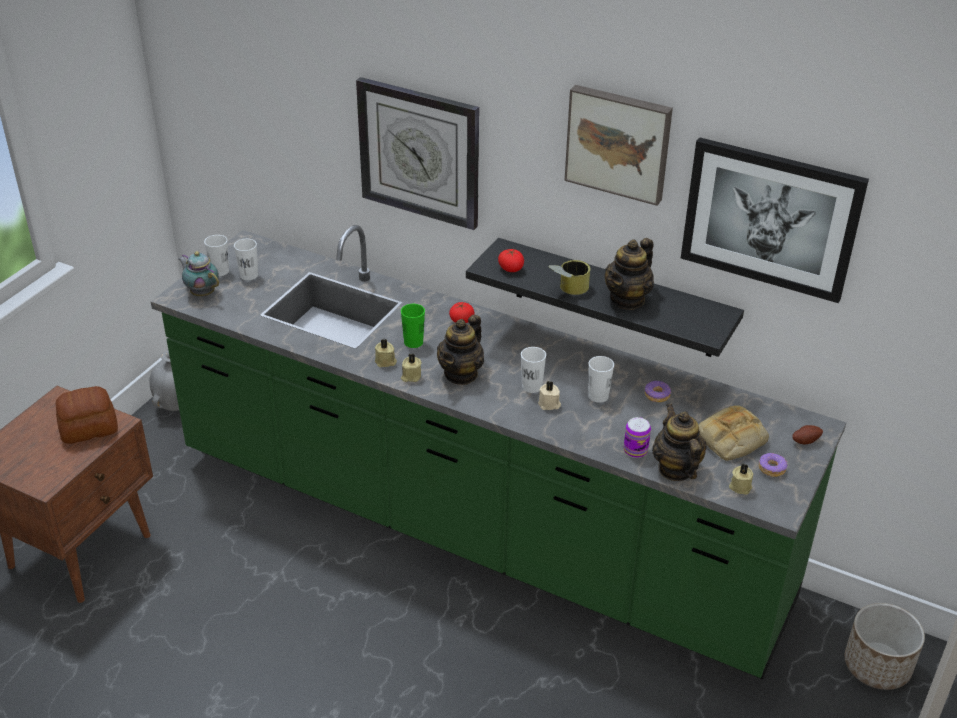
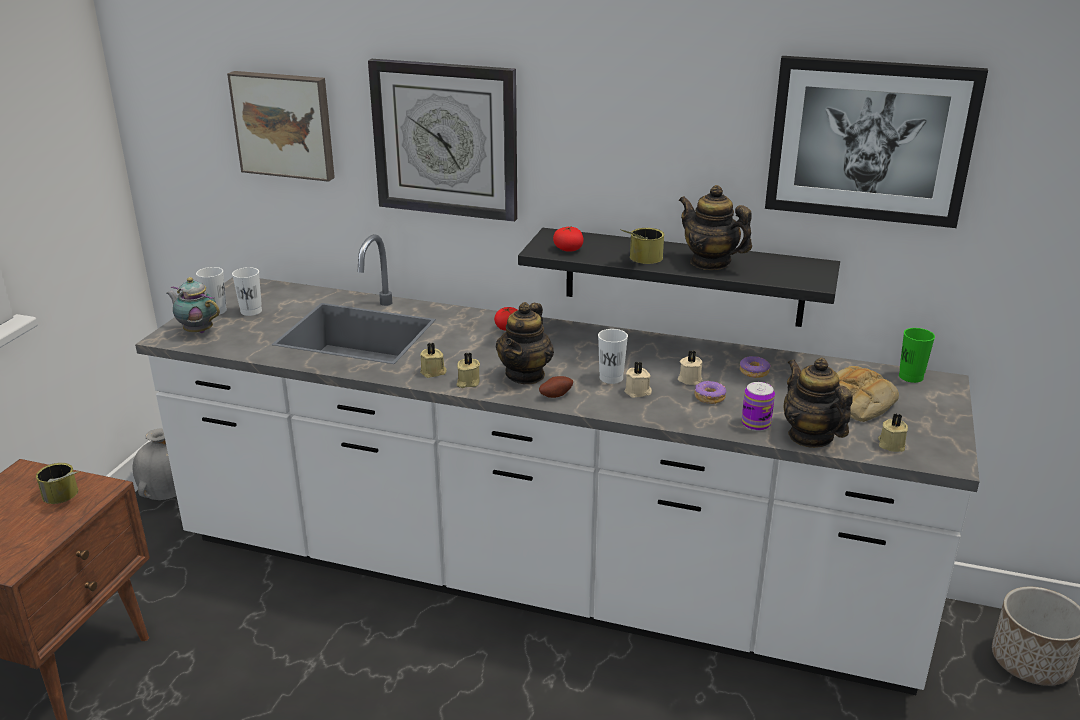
camera: 10 degrees left, 10 degrees down
(88, 428) = (64, 498): bread -> can
(413, 342) = (460, 352): green cup -> green cup (911, 377)
(476, 528) = (540, 579): green counter -> white counter
(598, 396) = (689, 379): white cup -> beige candle
(619, 142) = (685, 81): picture -> picture (284, 124)
(627, 299) = (710, 262): teapot -> teapot turned 105 degrees clockwise
(771, 468) = (915, 424): donut -> donut (709, 397)
(805, 440) = (936, 395): potato -> potato (555, 395)

